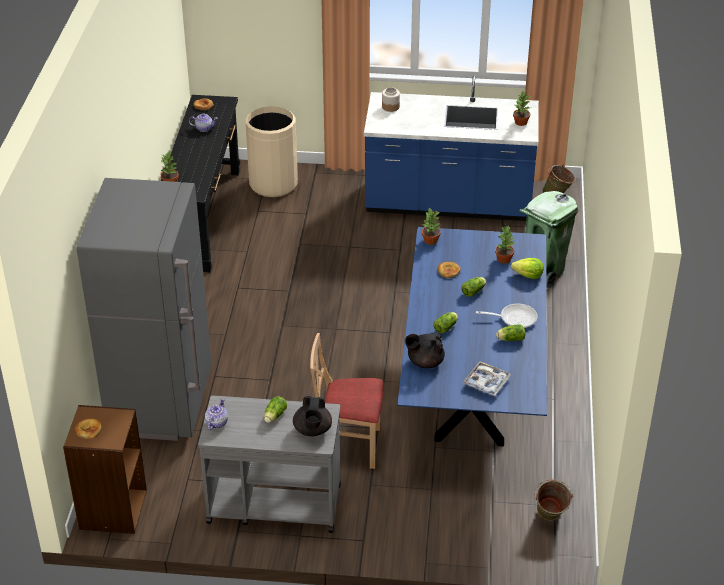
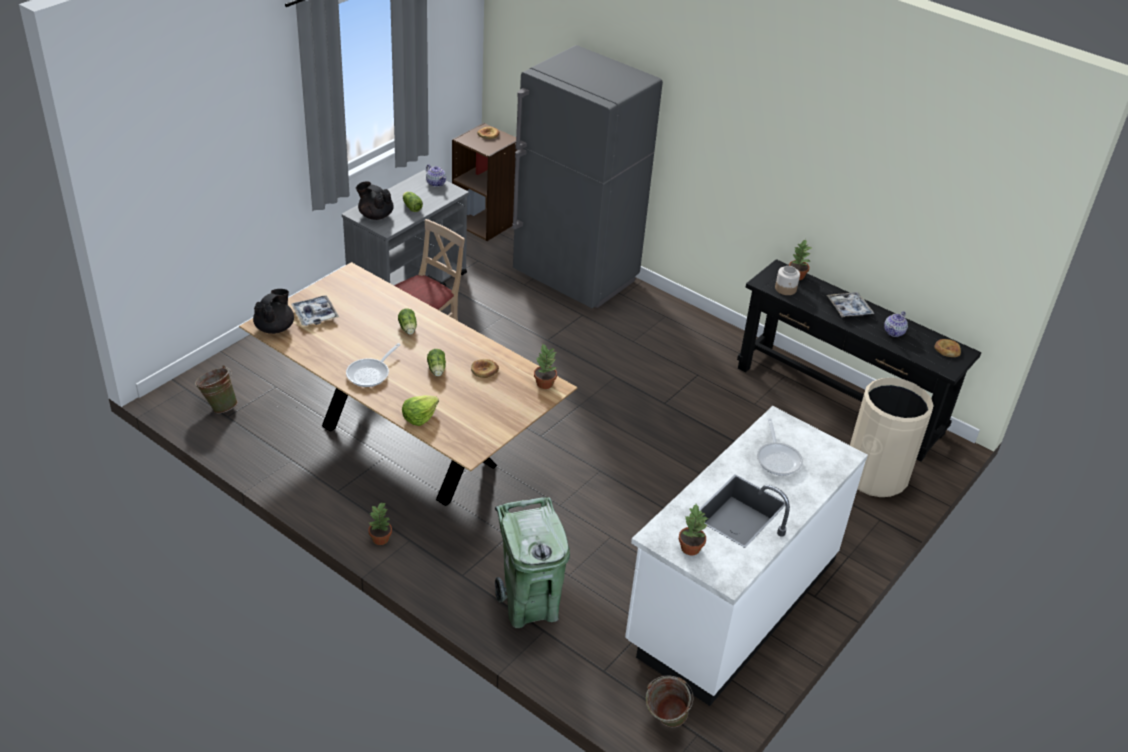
camera: 120 degrees right, 0 degrees up
(193, 151) = (849, 309): none -> tray
(390, 106) = (817, 453): jar -> jar (785, 289)
(412, 117) = (778, 458): none -> frying pan
(424, 362) = (380, 296): black teapot -> black teapot (275, 328)
(448, 203) = (731, 601): blue counter -> white counter
(471, 390) = (407, 445): blue dining table -> brown dining table
(503, 259) = (463, 415): potted plant -> potted plant (381, 539)
(510, 339) = (348, 355): lettuce -> none

